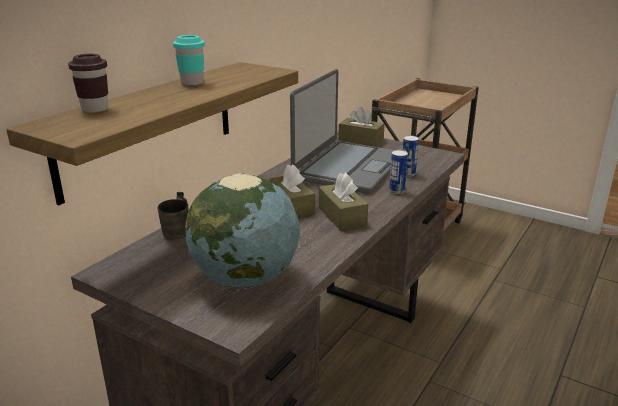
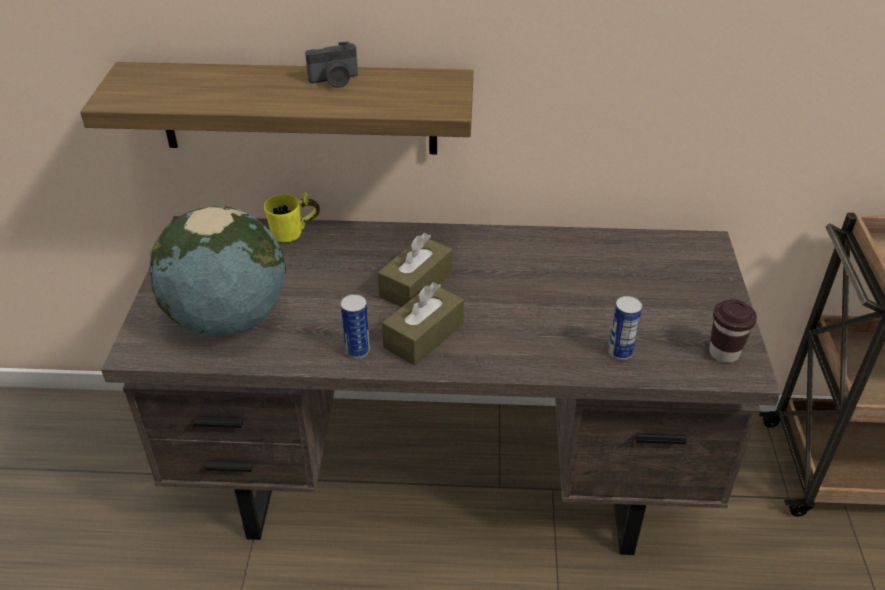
camera: 60 degrees right, 15 degrees up
(95, 109) = (194, 73): brown cup -> brown cup (723, 353)
(181, 232) = (294, 236): grey mug -> yellow mug
(192, 83) = (335, 81): turquoise cup -> camera
(348, 168) = (583, 288): laptop -> none
(361, 140) = (704, 263): brown tissue box -> none
(397, 191) = (547, 359): can -> can (357, 351)

